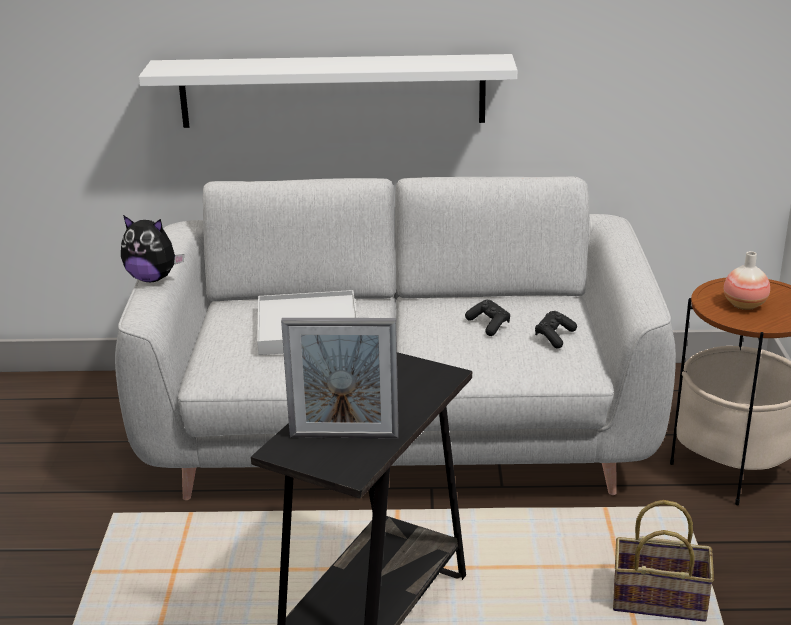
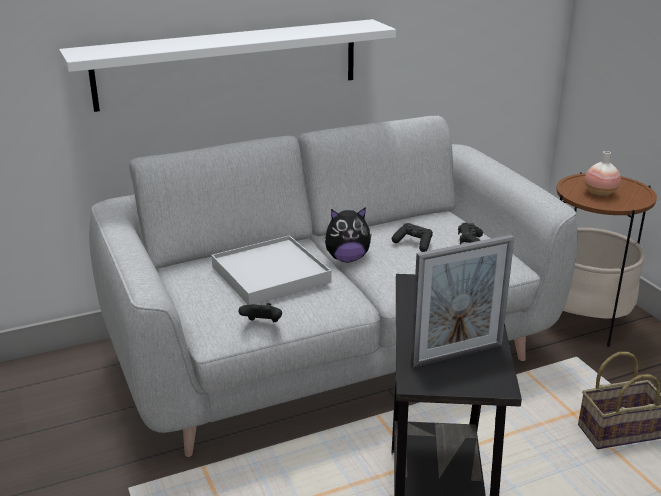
camera: 25 degrees left, 0 degrees up
(152, 278) = (129, 254): plush toy -> plush toy (347, 258)
(257, 375) = (262, 324): none -> black game controller

